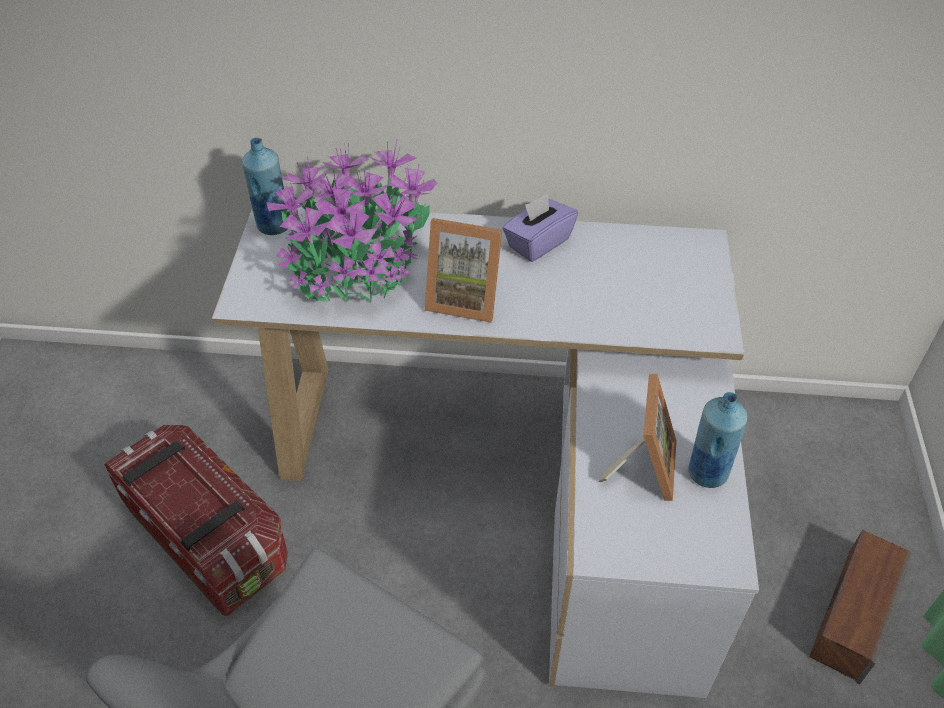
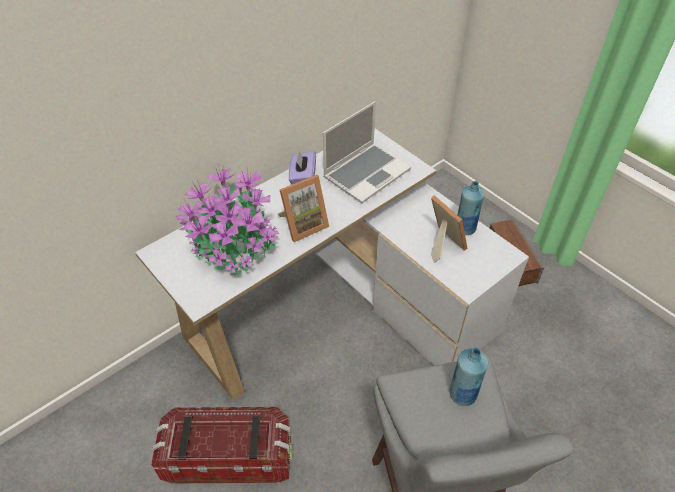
camera: 45 degrees left, 0 degrees up
(273, 225) = (163, 256): blue bottle -> blue bottle (462, 394)
(633, 290) = (366, 173): none -> laptop

